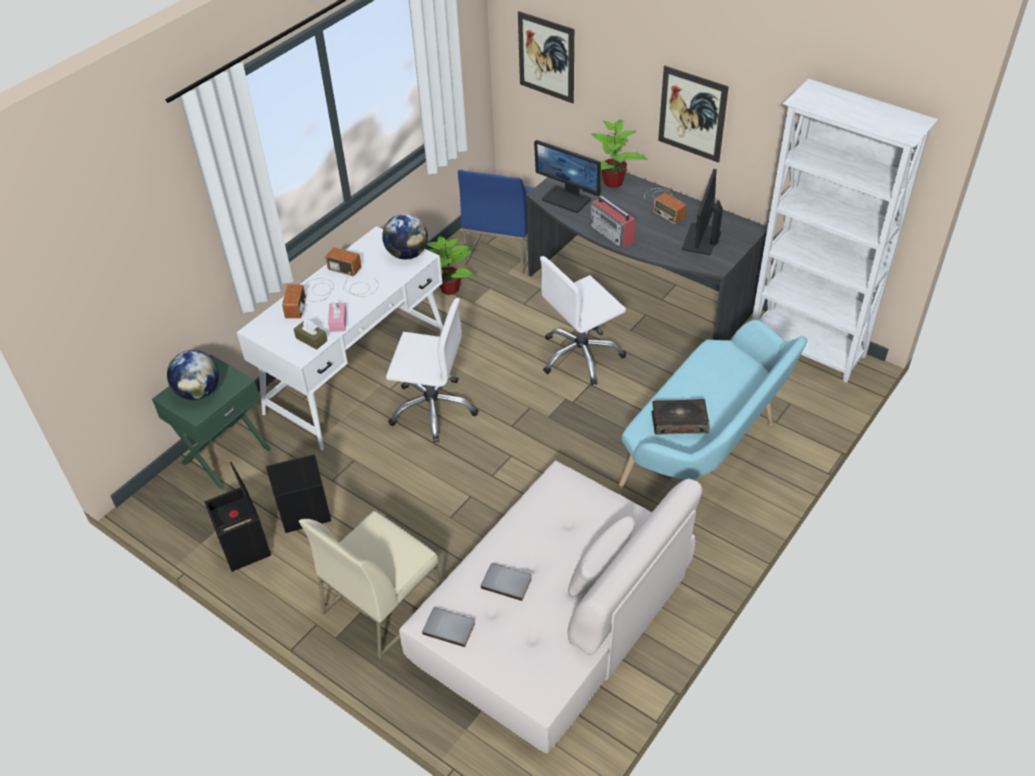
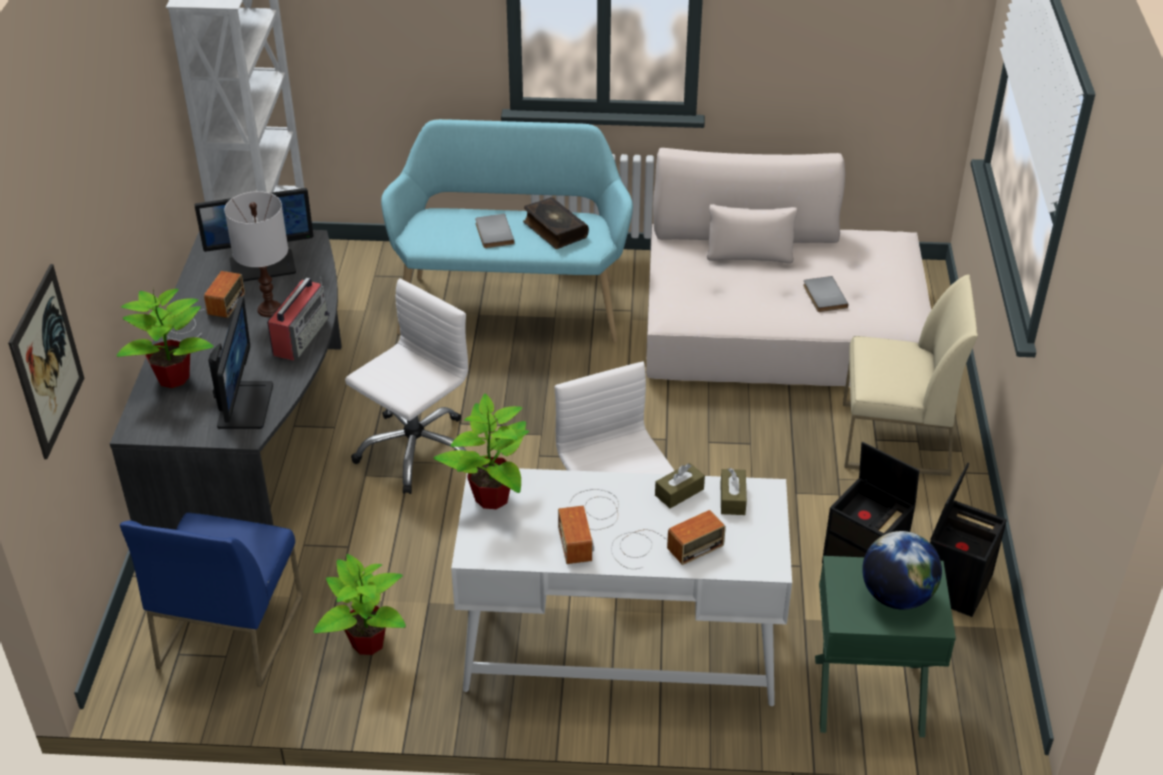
camera: 125 degrees left, 5 degrees down
(338, 321) = (679, 492): pink tissue box -> brown tissue box
(407, 254) = (491, 498): globe -> potted plant
(450, 626) = (903, 308): grey book -> grey book (492, 233)
(502, 248) = (230, 631): blue chair -> blue chair turned 120 degrees clockwise
(581, 356) = (415, 450): white office chair -> white office chair turned 75 degrees counterclockwise
(650, 230) = (270, 309): none -> white table lamp
(692, 114) = (135, 196): picture -> none

